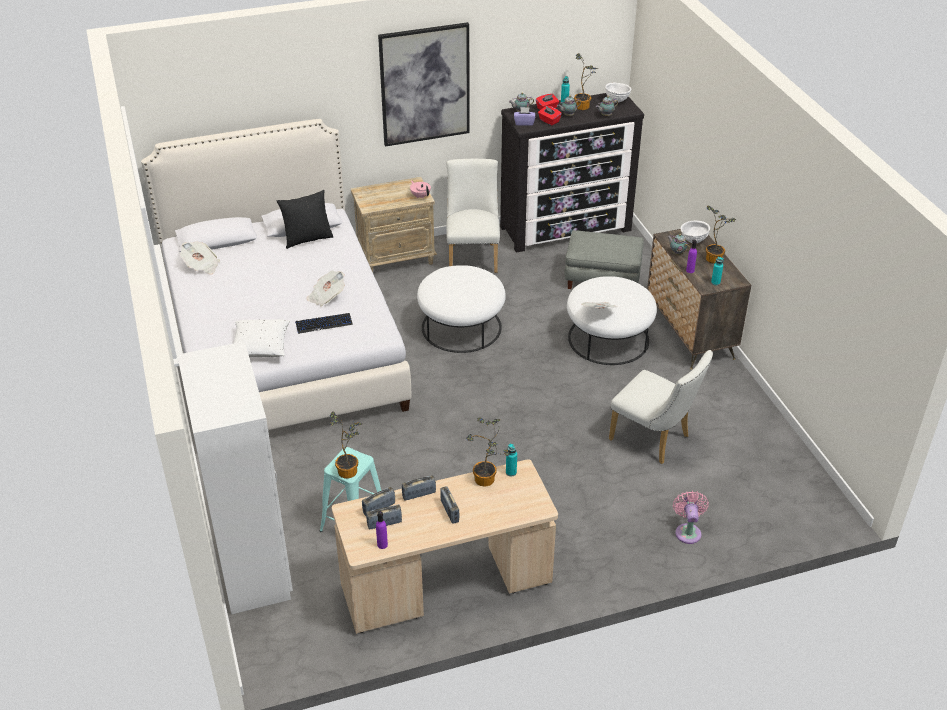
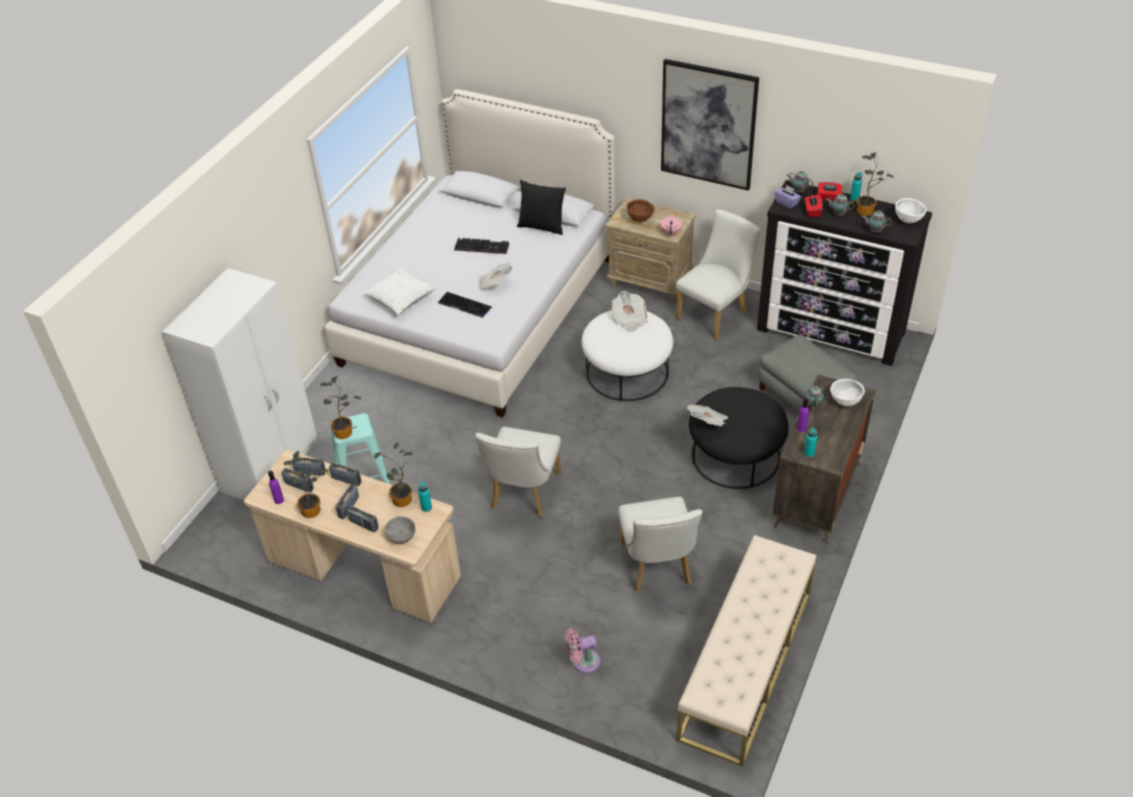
camera: 45 degrees right, 5 degrees up
(201, 266) = (443, 210): newspaper -> newspaper (629, 319)
(277, 275) = (483, 246): none -> keyboard
(385, 198) = (640, 220): none -> brown bowl
(480, 515) = (364, 525): none -> radio
(498, 453) = (523, 495): none -> white chair
(522, 503) = (402, 537): none -> grey bowl
(608, 339) = (735, 455): white ottoman -> black ottoman
(688, 531) = (583, 662): pink fan -> pink fan turned 150 degrees counterclockwise
(714, 257) = (843, 429): potted plant -> potted plant (314, 510)
(784, 460) = (746, 664): none -> beige bench

